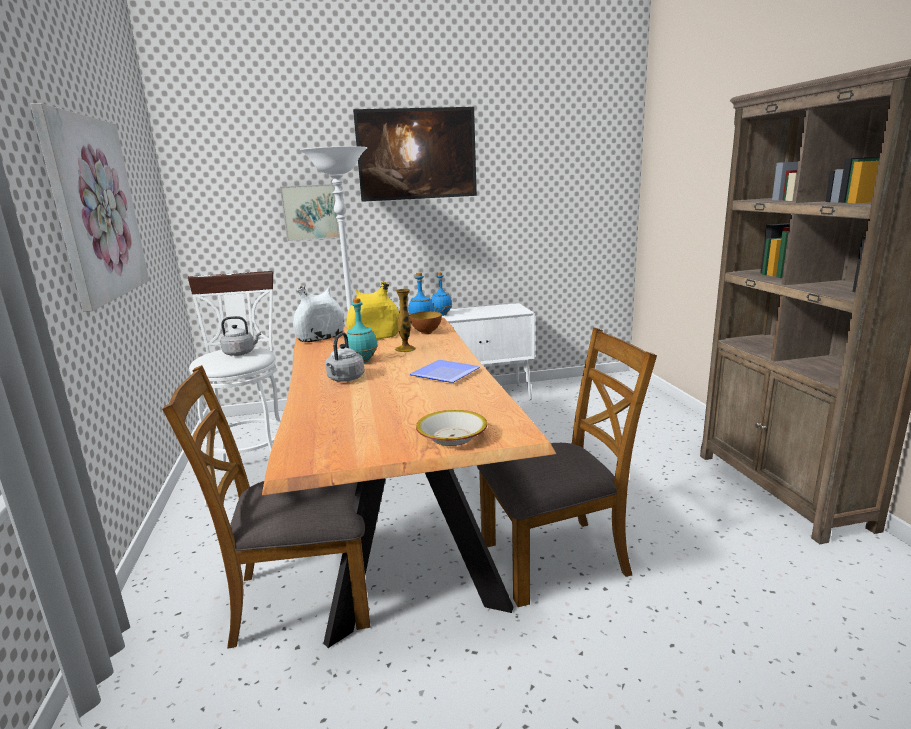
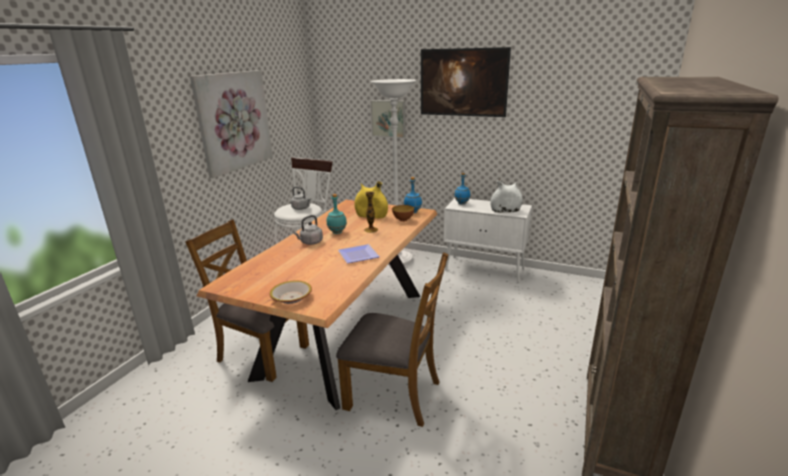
camera: 35 degrees right, 5 degrees up
(321, 338) = (346, 209): white vase -> white vase (505, 211)

